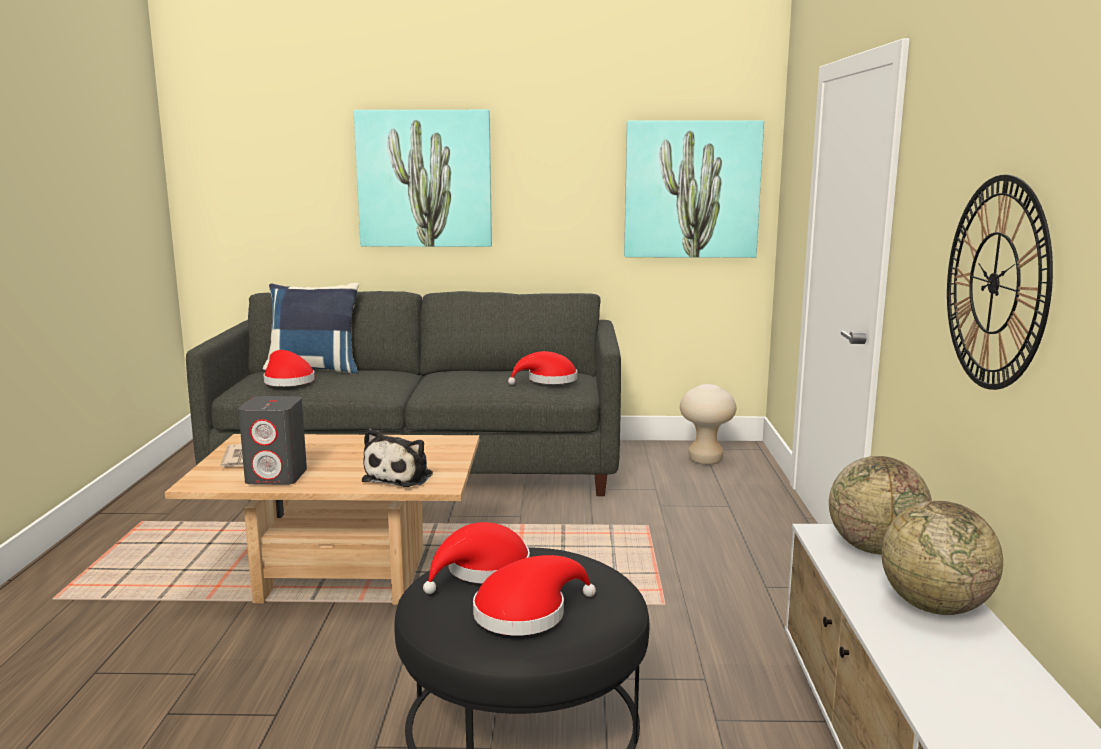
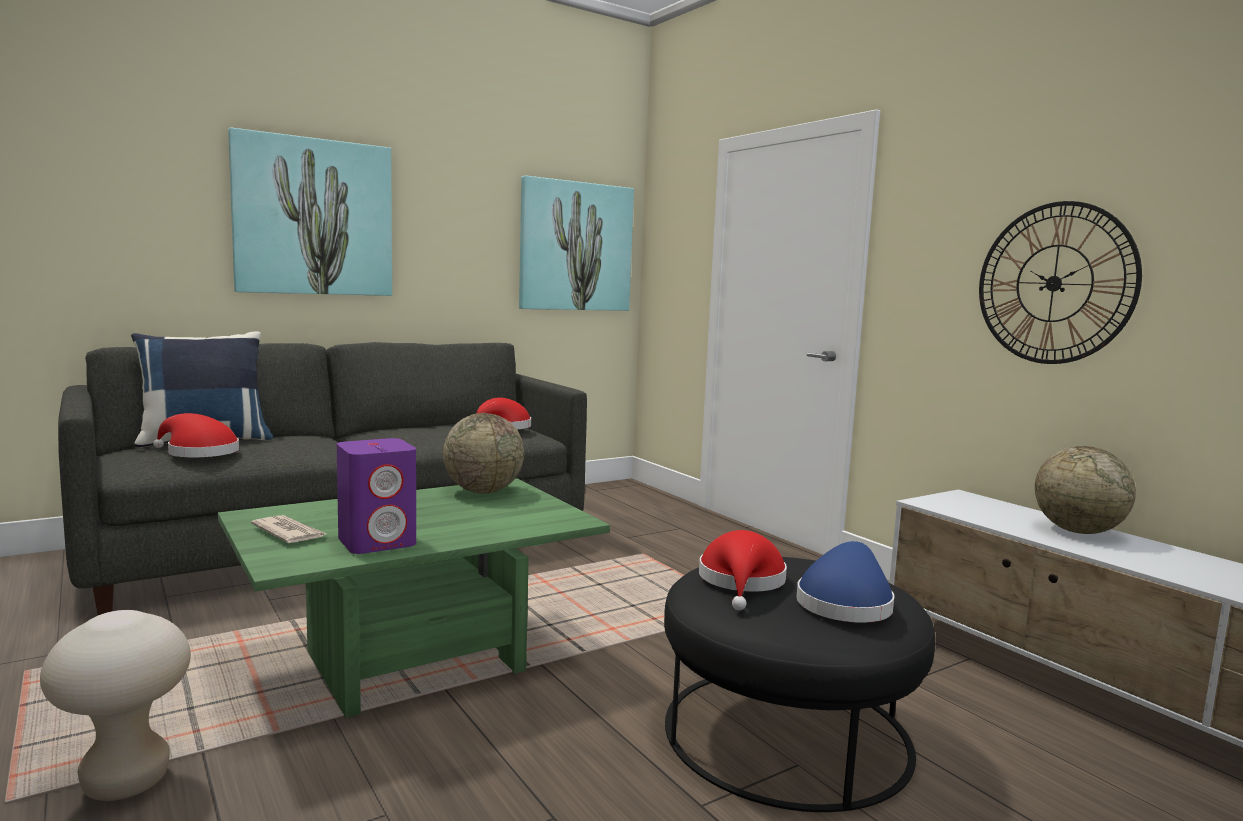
camera: 35 degrees left, 5 degrees down
(277, 476) = (378, 542): grey speaker -> purple speaker
(343, 575) = (415, 661): beige coffee table -> green coffee table
(401, 477) = (520, 520): plush toy -> none
(526, 612) = (845, 603): red hat -> blue hat
(705, 460) = (610, 498): beige stool -> beige stool (126, 782)
(875, 549) = (975, 506): globe -> globe (483, 491)

